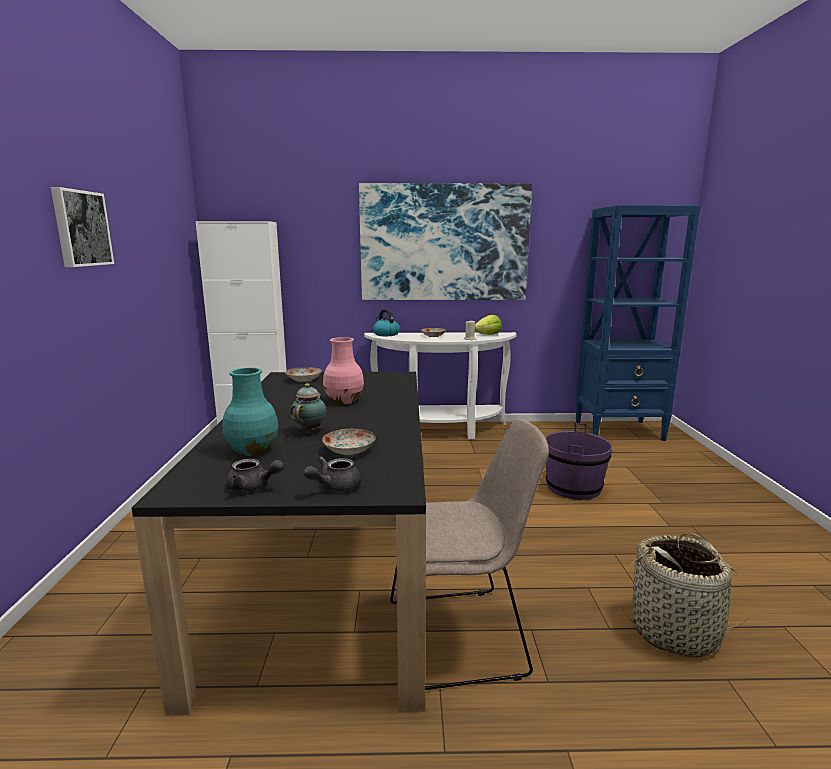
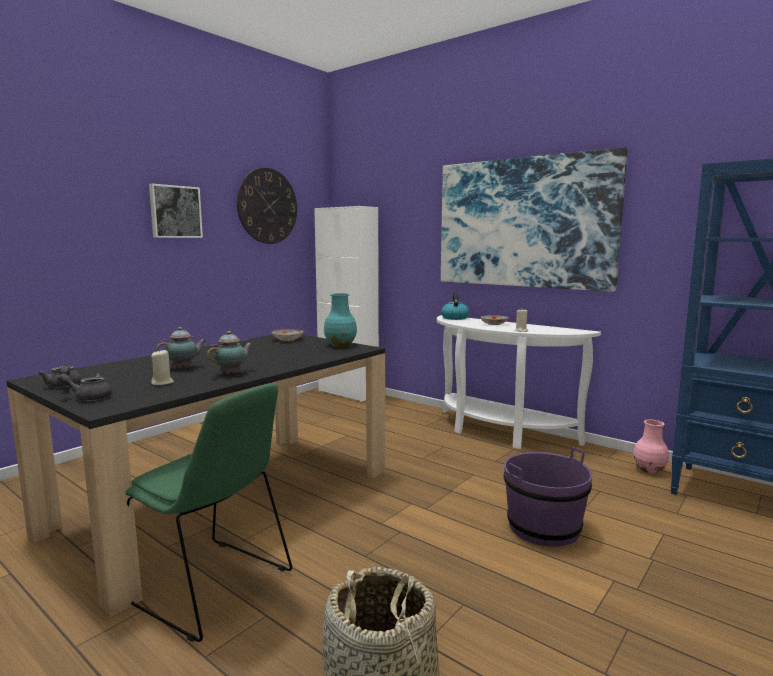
camera: 40 degrees right, 5 degrees down
(155, 219) = (267, 206): none -> wall clock
(252, 451) = (124, 370): turquoise vase -> turquoise vase (340, 345)
(344, 401) = (263, 356): pink vase -> pink vase (649, 469)
(350, 450) = (162, 383): plate -> beige candle
(379, 423) = (232, 373): none -> teapot
(461, 636) = (214, 588): beige chair -> green chair
(488, 335) = (556, 330): lettuce -> none

